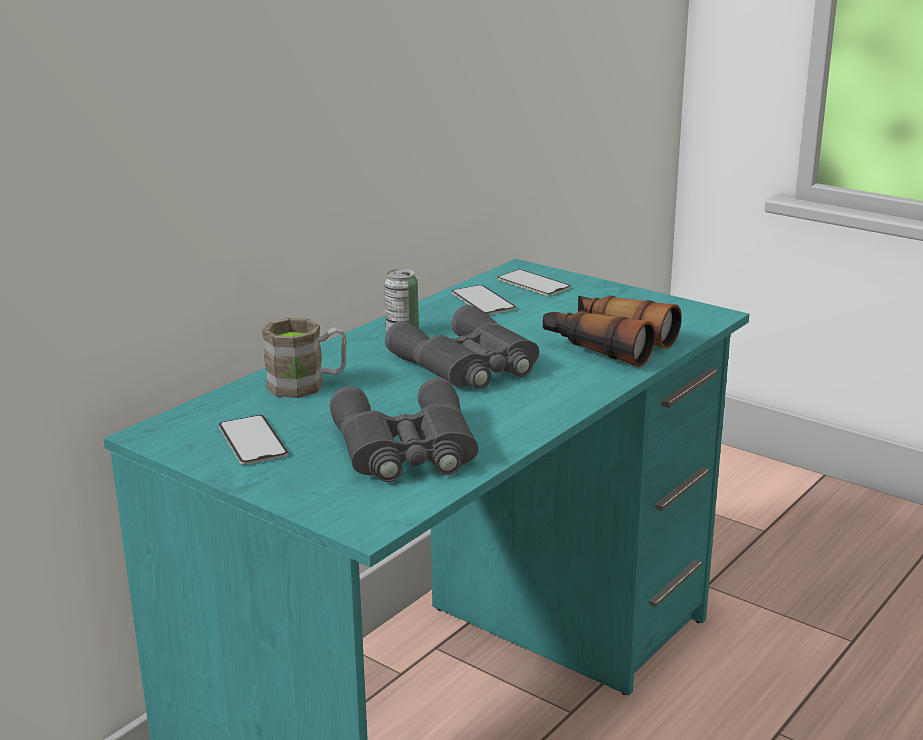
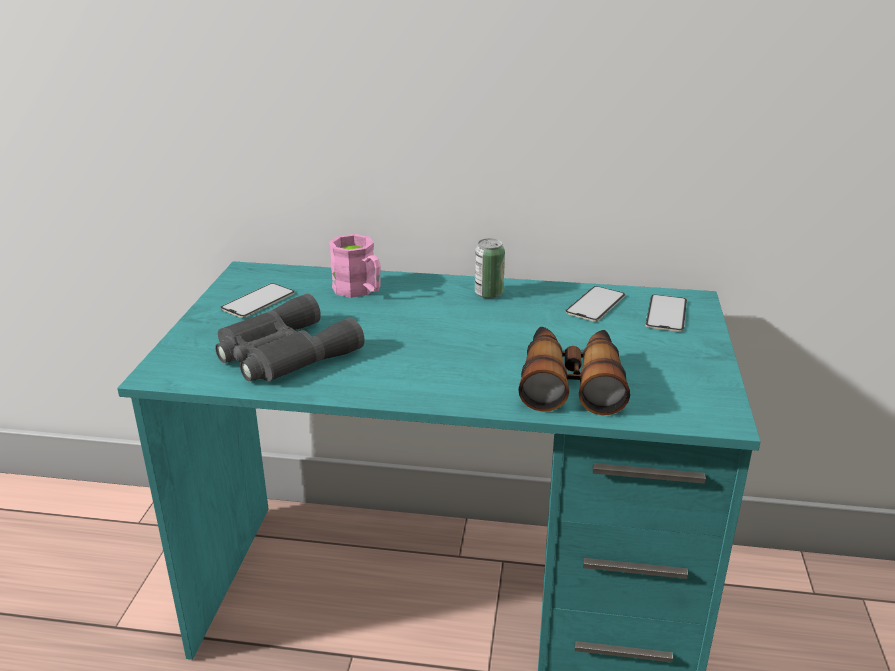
camera: 60 degrees right, 5 degrees up
(307, 385) = (360, 291): brown mug -> pink mug
(467, 365) = (455, 334): grey binoculars -> none

